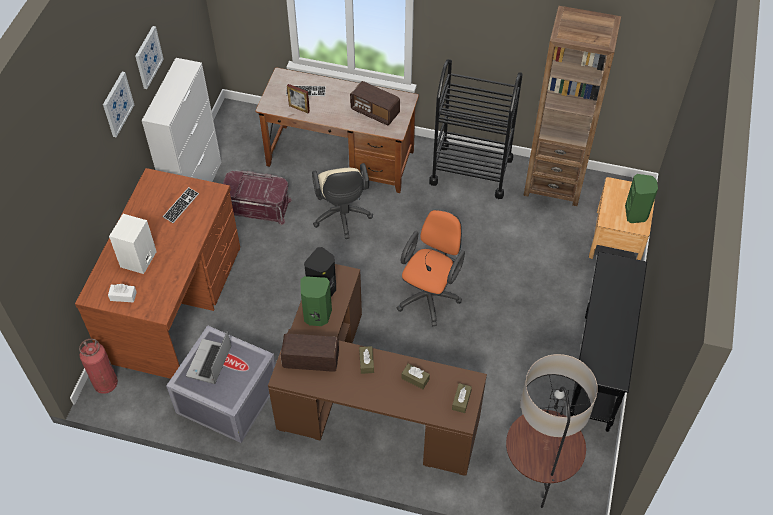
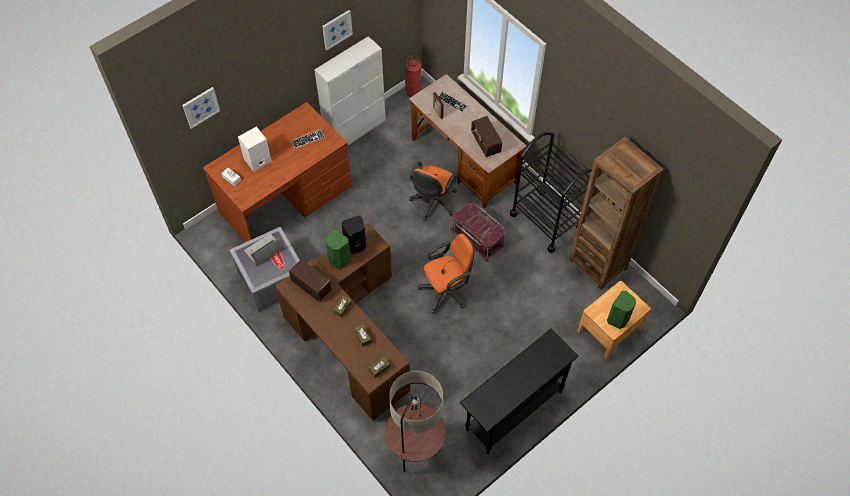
camera: 35 degrees right, 5 degrees up
(106, 384) = (211, 227): fire extinguisher -> fire extinguisher (413, 92)
(117, 104) = (292, 53): picture -> picture (201, 107)
(257, 206) = (385, 164): red storage box -> red storage box (478, 237)
(342, 217) = (432, 203): beige office chair -> orange office chair

